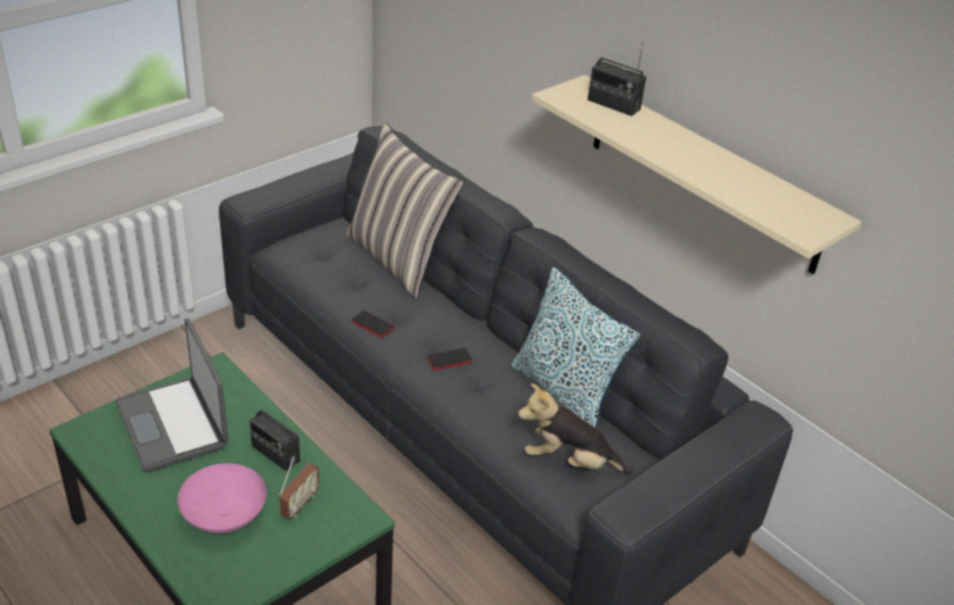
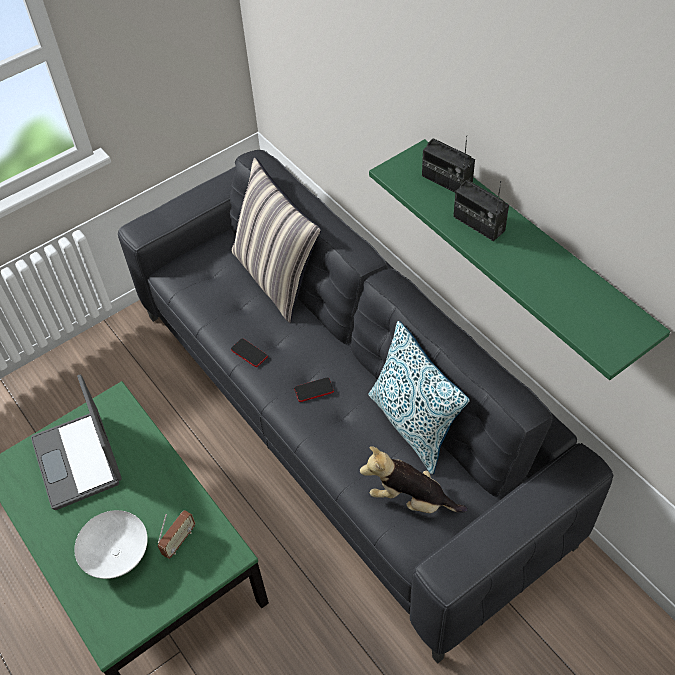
camera: 10 degrees right, 15 degrees up
(226, 516) = (118, 554): pink bowl -> white bowl
(275, 453) = (161, 489): radio -> radio (478, 224)
(703, 173) = (531, 250): beige shelf -> green shelf

